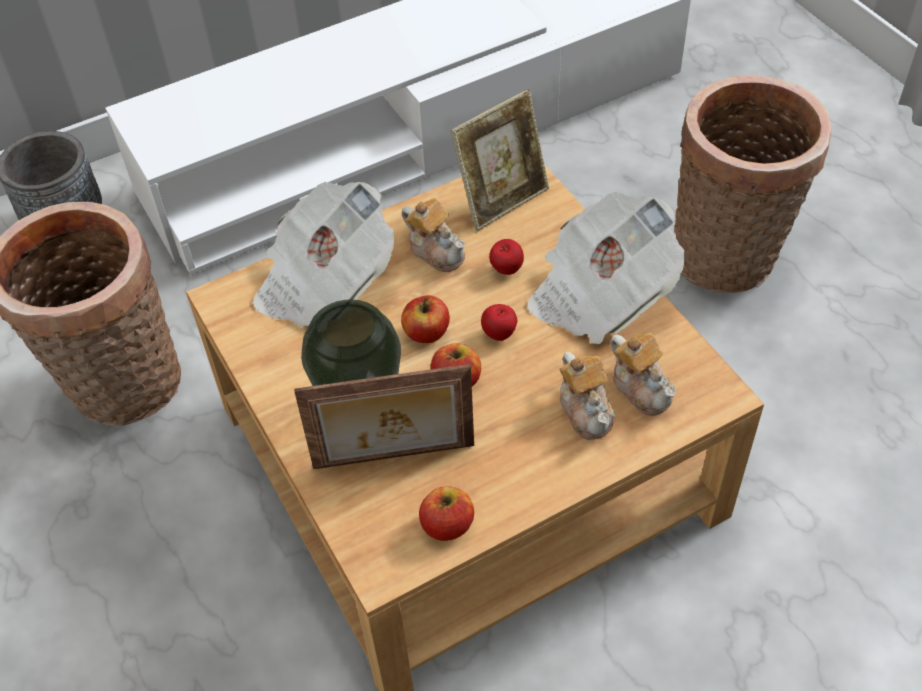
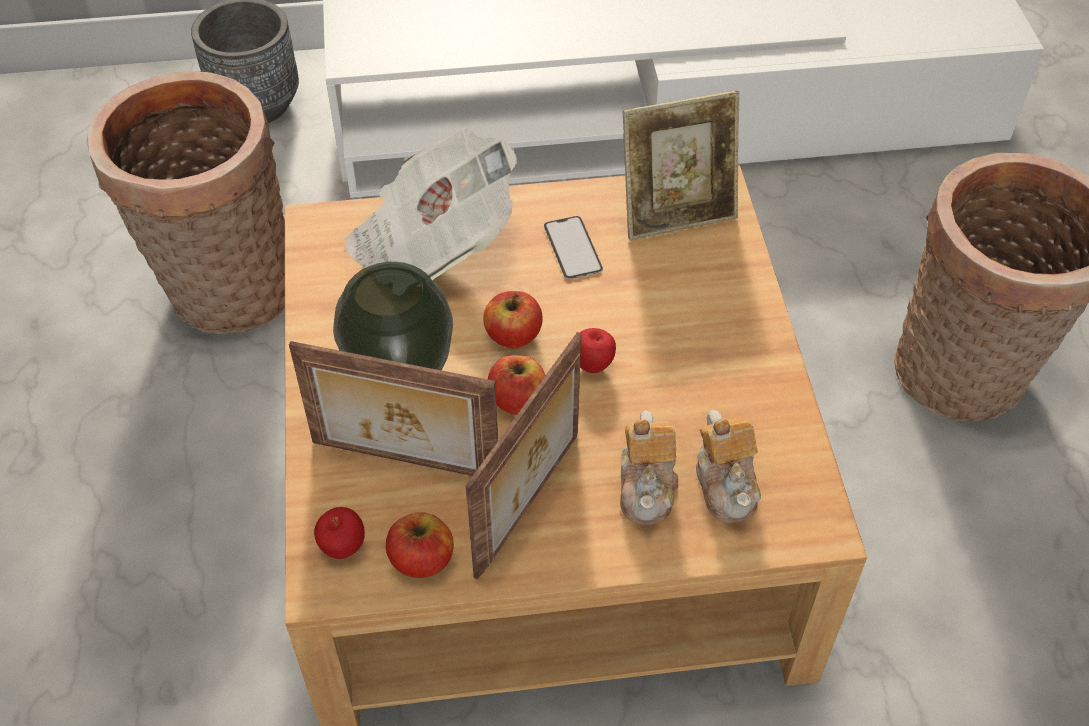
camera: 20 degrees right, 0 degrees up
(436, 251) = (572, 248): teapot -> phone
(506, 270) = (639, 295): apple -> apple (343, 547)
(507, 453) = (531, 503): none -> picture frame
(600, 294) = (734, 359): newspaper -> none

